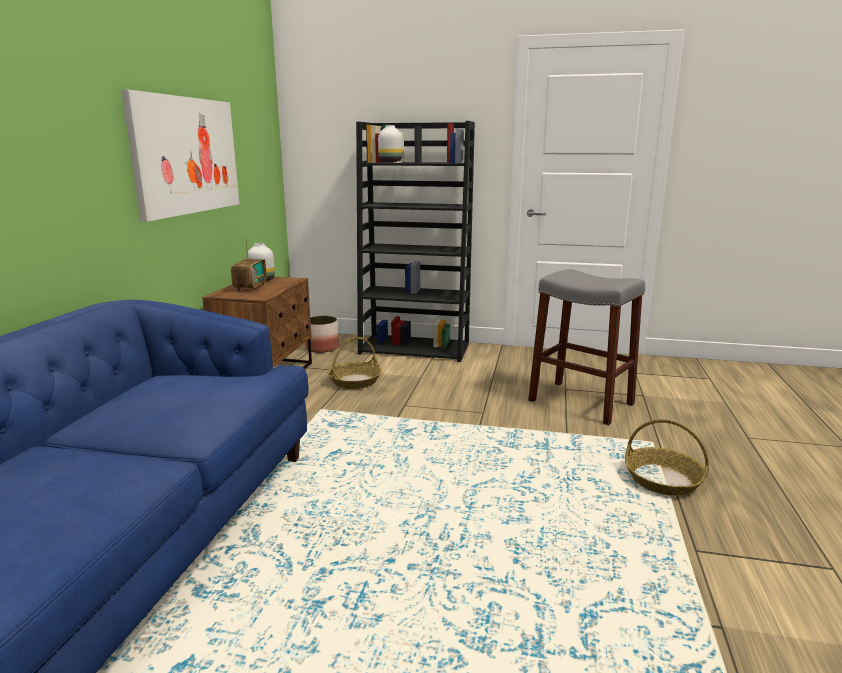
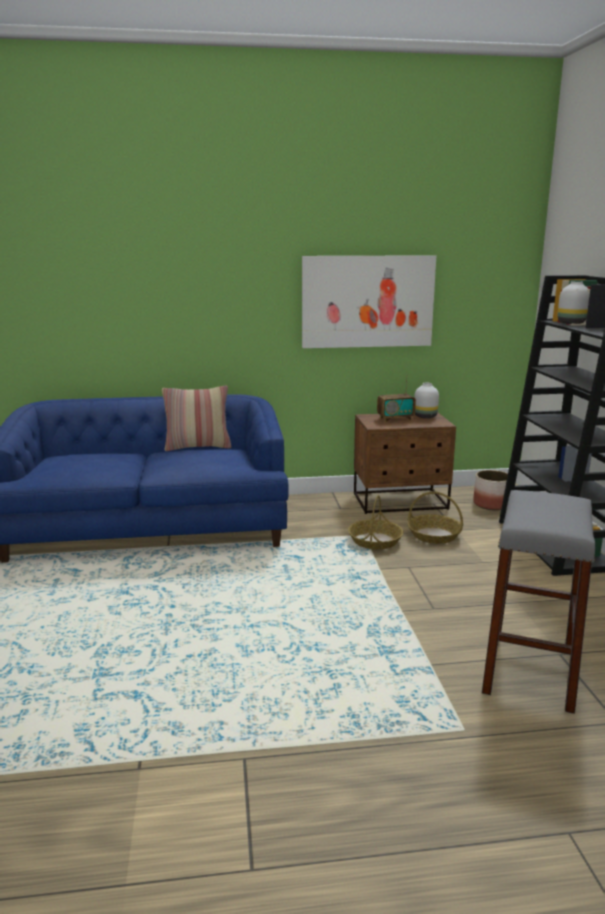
camera: 70 degrees right, 0 degrees up
(108, 396) = (198, 447): none -> pillow
(663, 480) = (373, 738): basket -> basket (375, 541)

